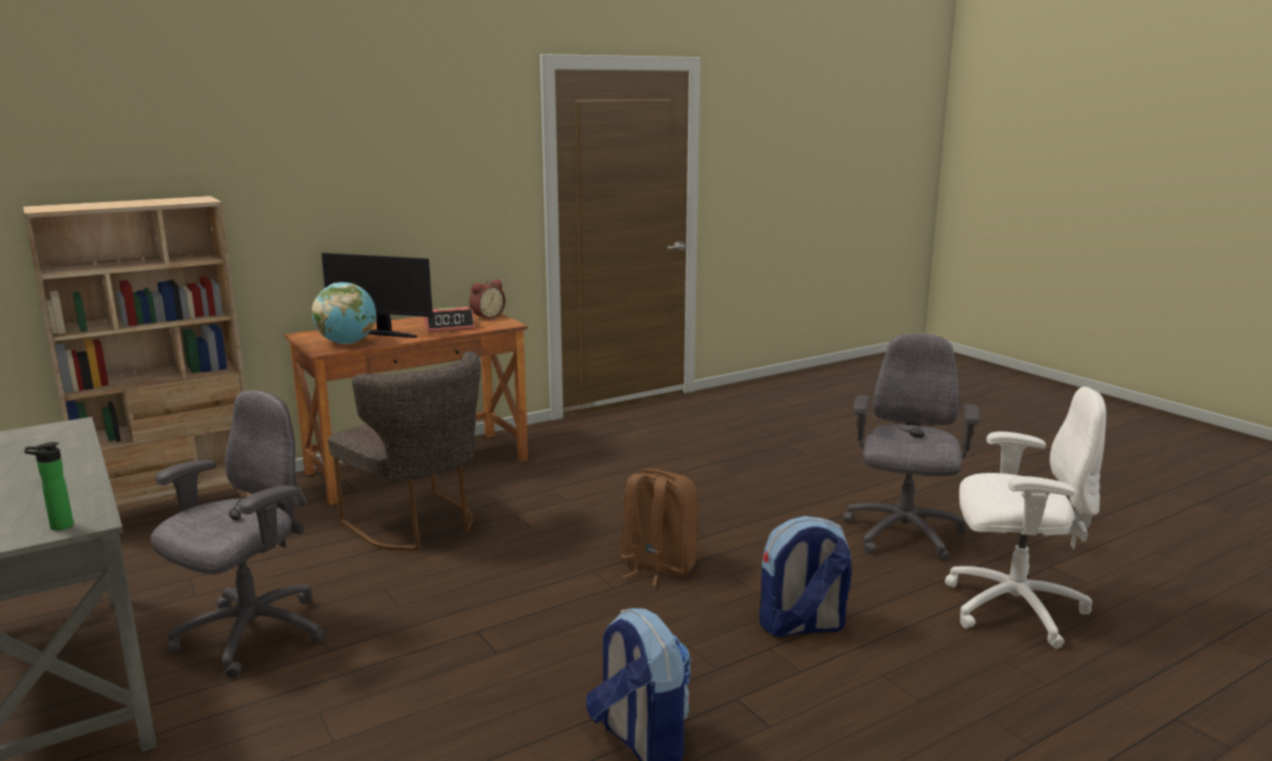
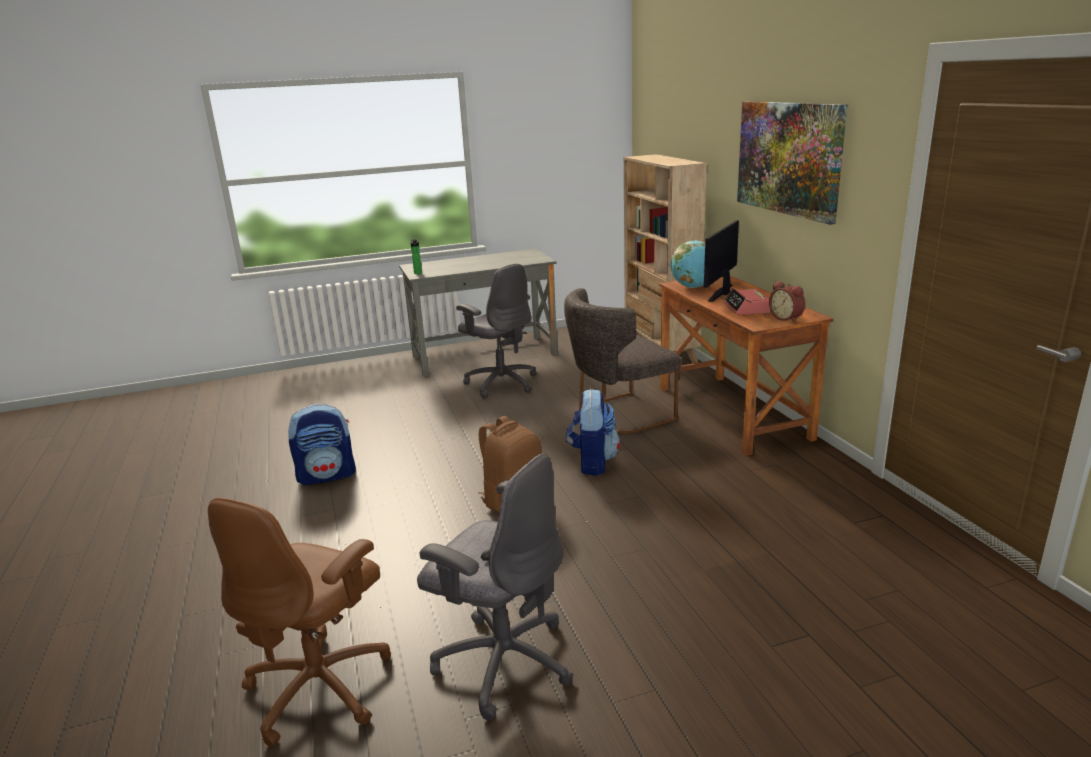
camera: 105 degrees right, 5 degrees up
(380, 166) = (788, 158): none -> picture
(801, 626) = (386, 550): backpack -> backpack (592, 462)
(1011, 608) = (321, 686): white office chair -> brown office chair

